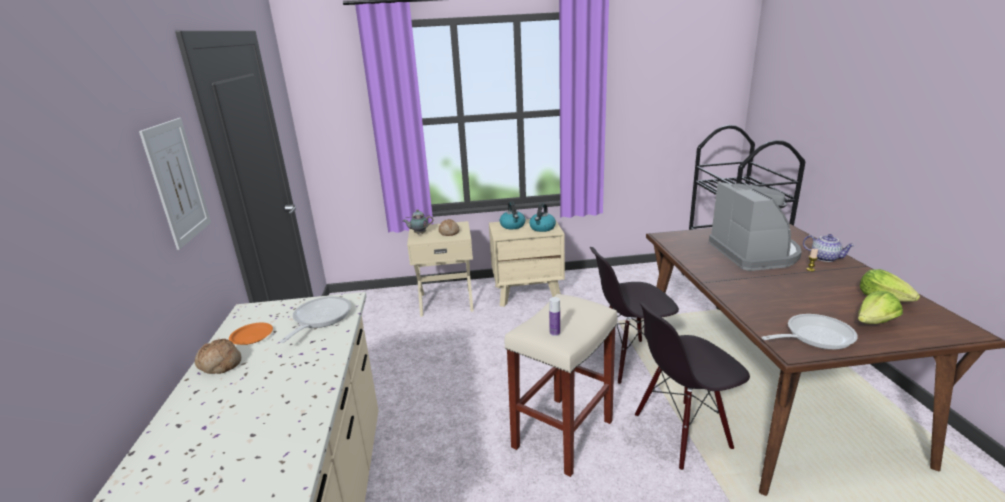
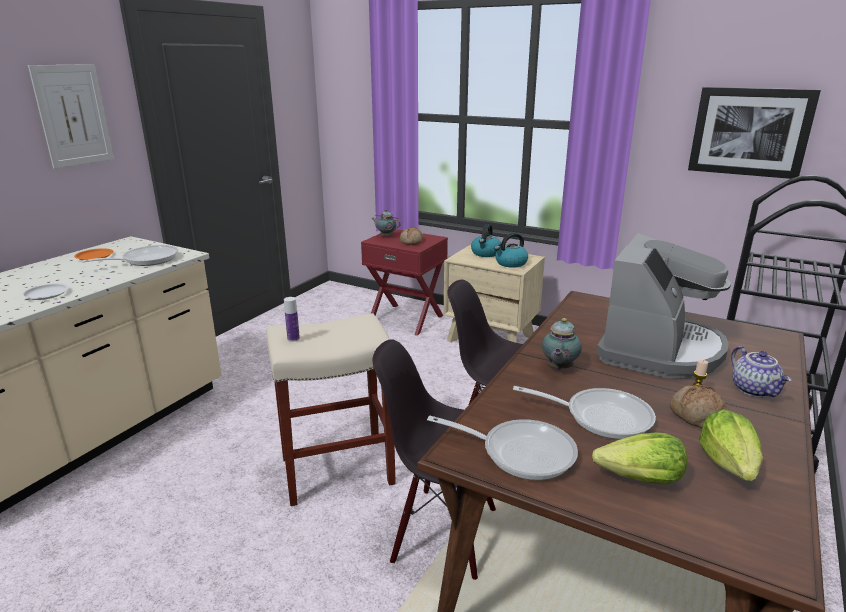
camera: 35 degrees right, 0 degrees up
(219, 364) = (48, 266): bread -> bread (697, 416)
(298, 388) = (46, 294): none -> white plate
(446, 301) = (406, 319): beige nightstand -> red nightstand
(673, 102) = (750, 132): none -> picture
(736, 283) = (558, 368): none -> teapot
(803, 300) = (600, 416): none -> frying pan

